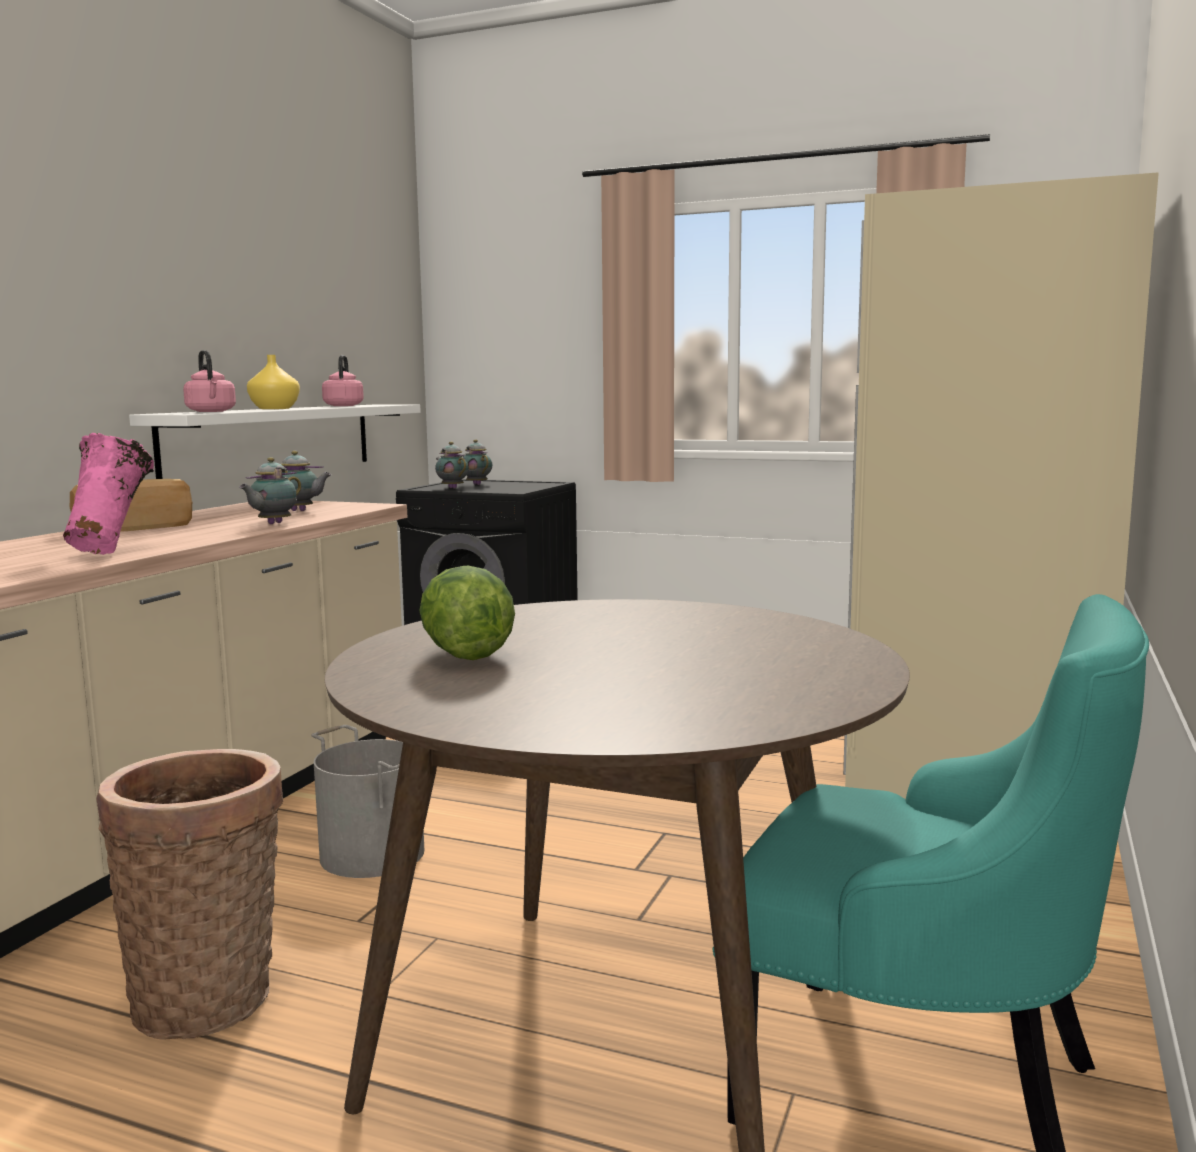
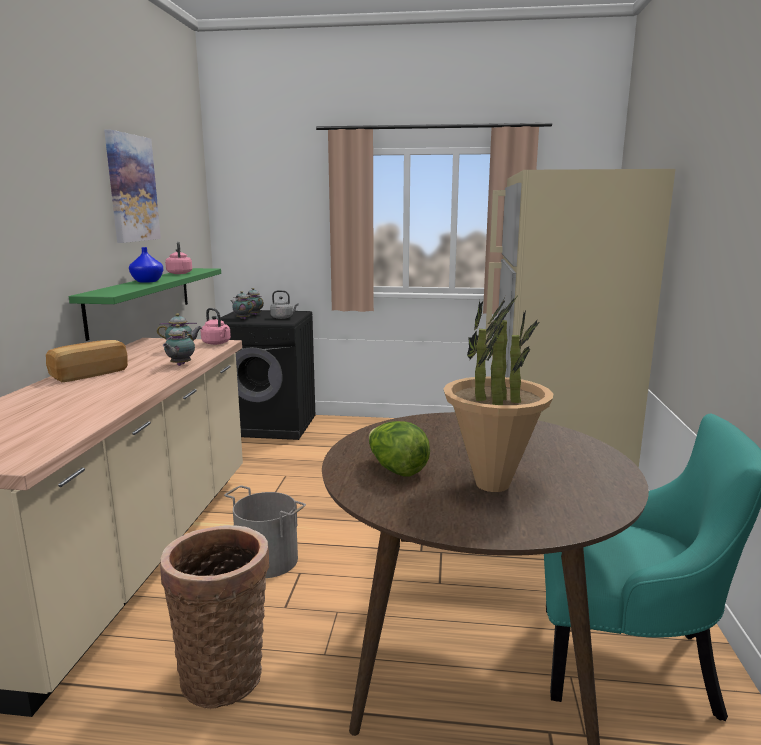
camera: 15 degrees left, 5 degrees up
(113, 551) = (106, 400): pink vase -> none
(211, 411) = (118, 289): pink kettle -> pink kettle (217, 343)
(264, 267) = (131, 188): none -> picture
(273, 440) = (142, 299): white shelf -> green shelf
(274, 408) = (147, 281): yellow vase -> blue vase
(517, 488) = (283, 318): none -> grey kettle
(602, 679) = (492, 484): none -> potted plant

